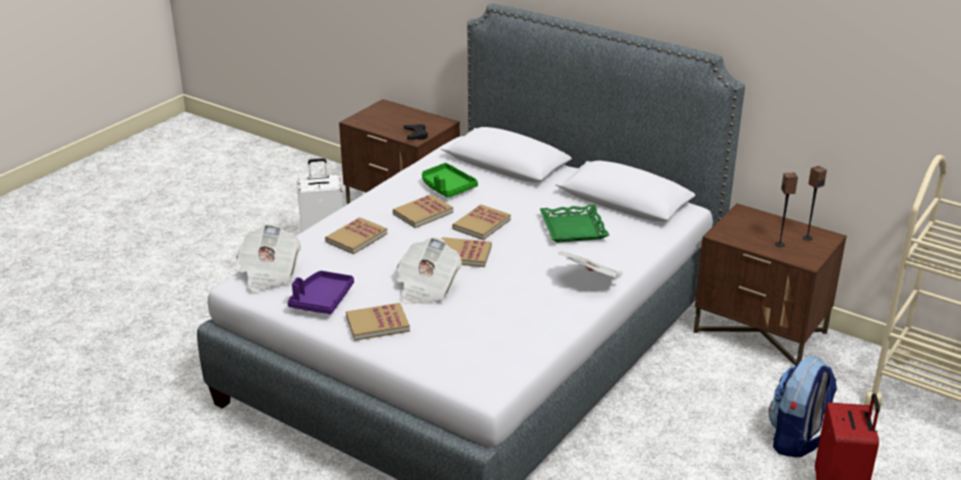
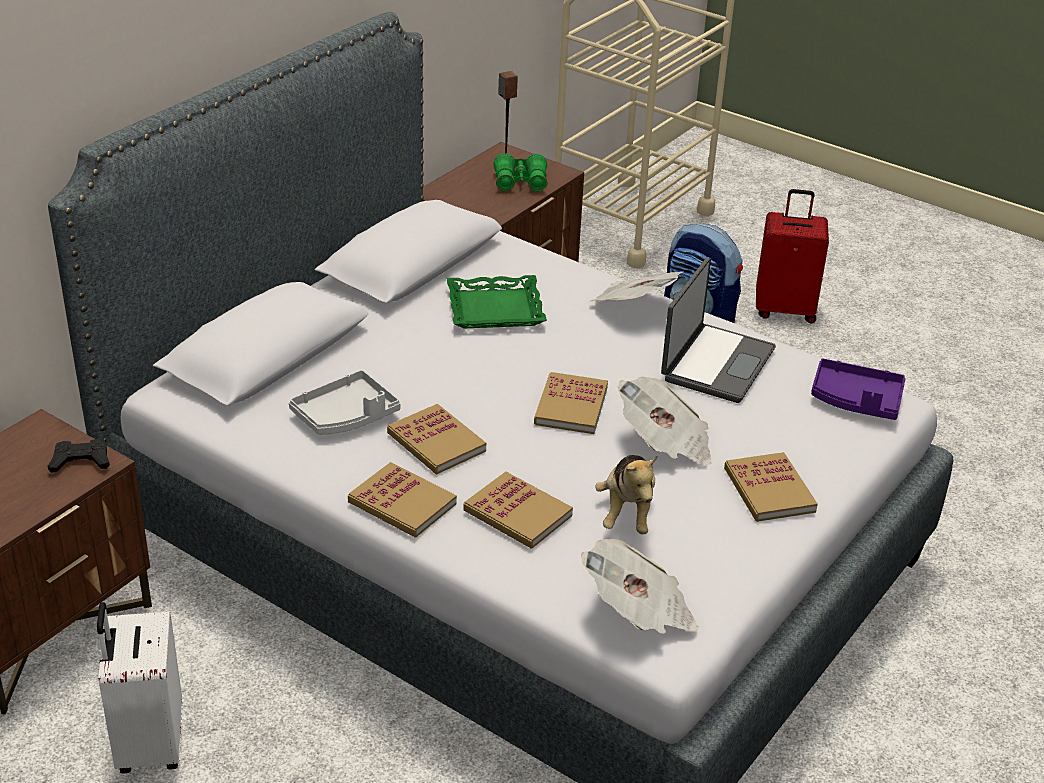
camera: 90 degrees left, 5 degrees up
(321, 300) = (717, 545): purple tray -> purple tray (856, 400)
(355, 271) = (627, 512): none -> plush toy
(447, 187) = (346, 416): green tray -> grey tray
(481, 224) = (479, 386): book -> book (402, 503)
(523, 311) = (716, 364): none -> laptop
(780, 244) = (520, 182): speaker -> green binoculars

